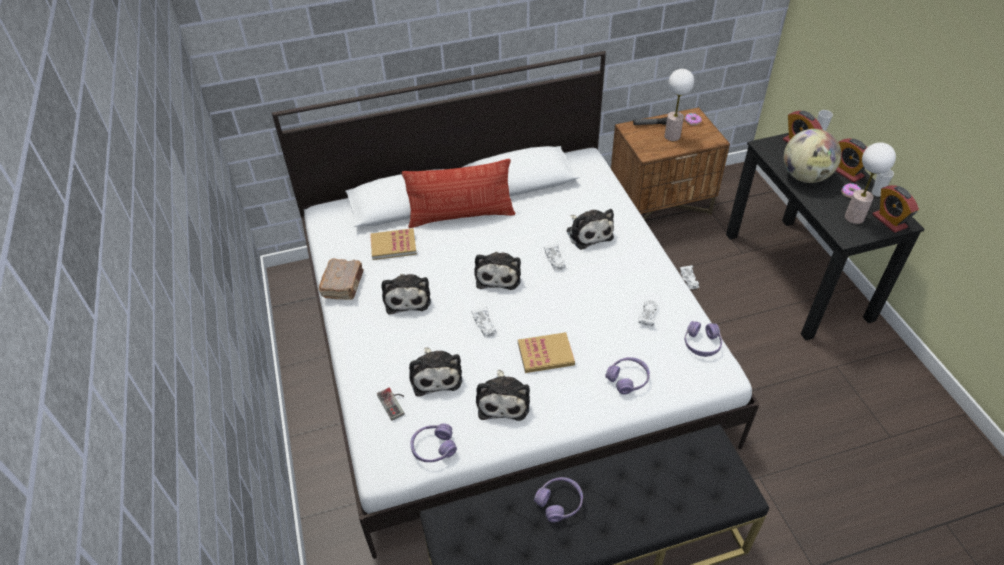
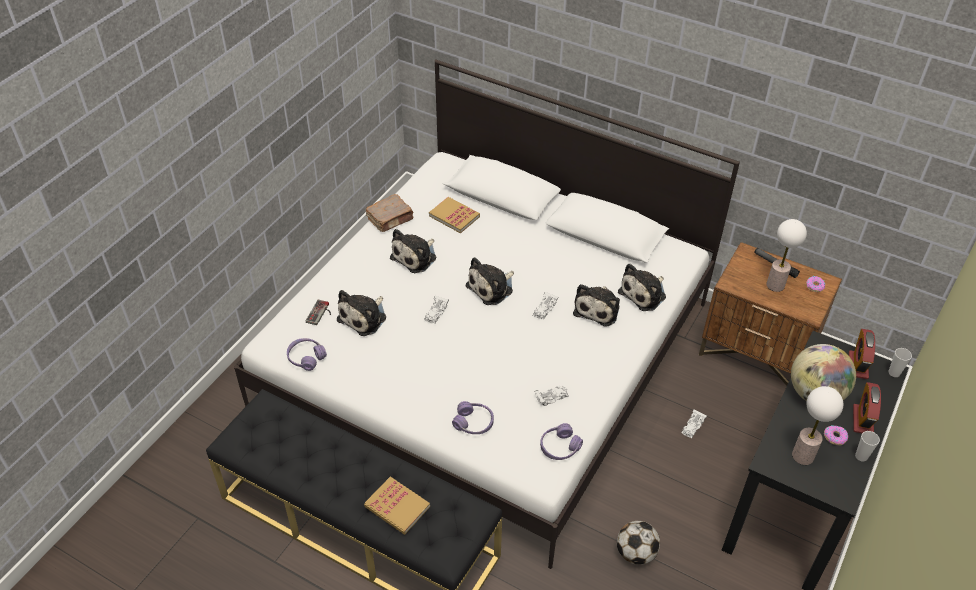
camera: 45 degrees right, 0 degrees up
(461, 216) = (526, 229): pillow -> none
(503, 400) = (381, 367): plush toy -> plush toy (644, 294)
(545, 354) = (446, 362): book -> book (397, 507)
(559, 502) = (334, 455): purple headphones -> none
(769, 388) = (635, 553): none -> football
(889, 221) = (831, 484): alarm clock -> none

